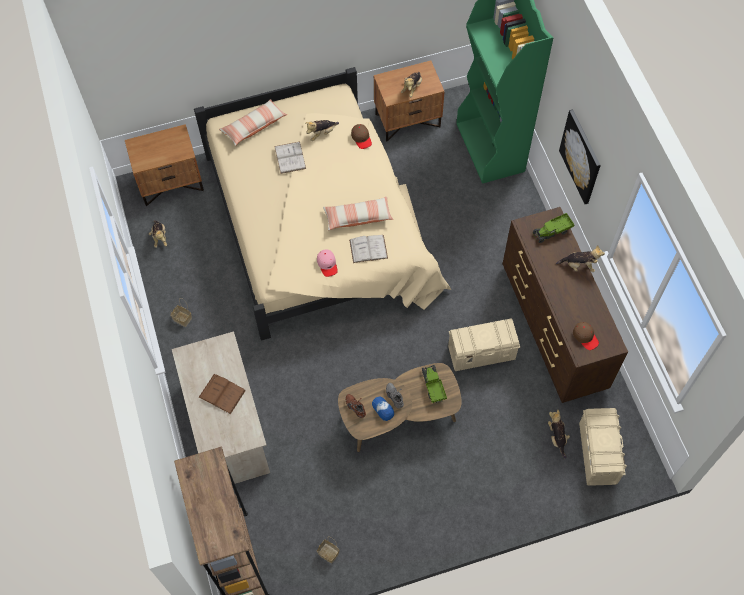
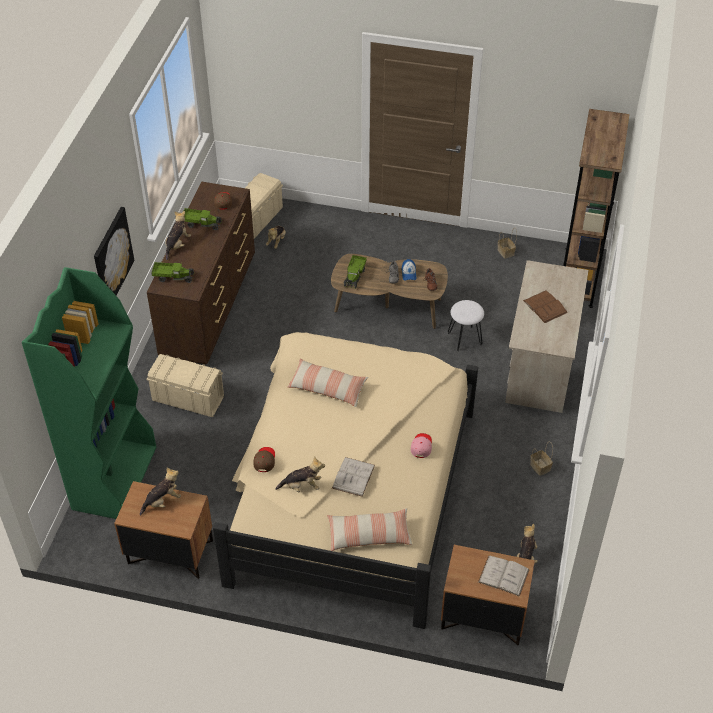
camera: 150 degrees left, 15 degrees down
(310, 417) = (464, 338): none -> white stool
(327, 264) = (386, 362): pink cap -> pink cap (421, 446)
(368, 249) = (339, 357): white book -> white book (503, 576)
(481, 353) = (285, 316): beige storage box -> beige storage box (188, 399)
(579, 265) = (177, 245): plush toy -> plush toy turned 75 degrees clockwise
(581, 300) = (201, 223): none -> toy truck

